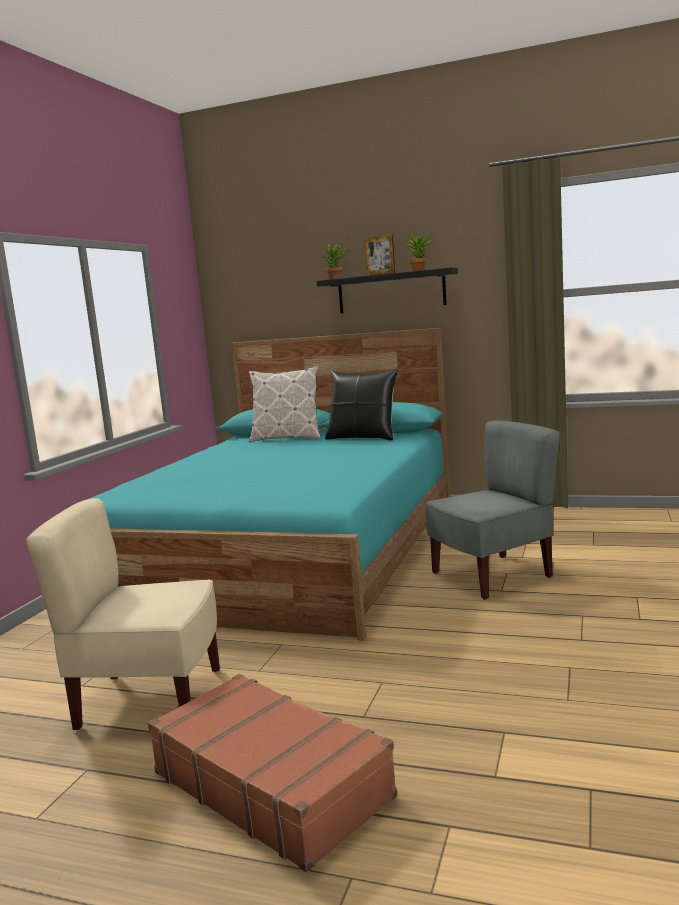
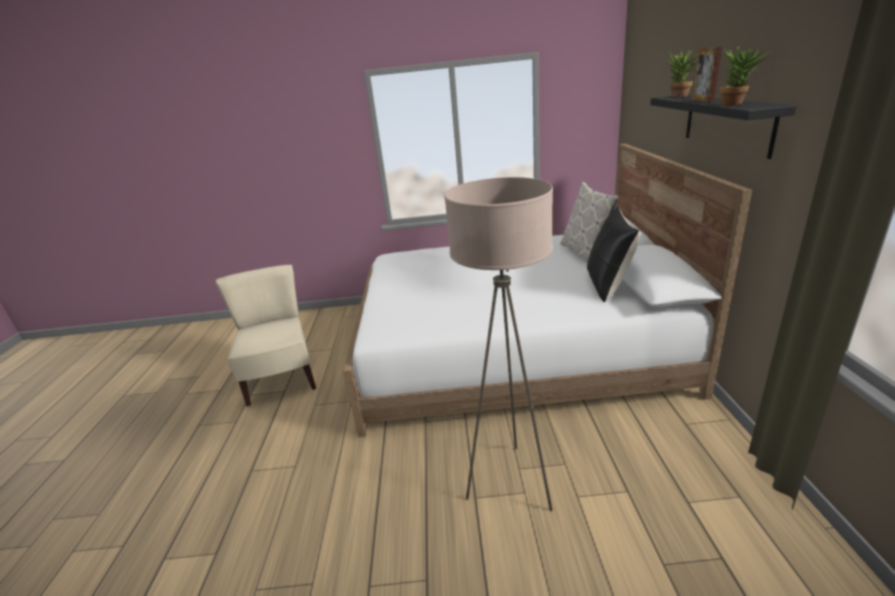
camera: 70 degrees right, 15 degrees up
(272, 784) = (189, 456): brown suitcase -> none
(293, 553) = (513, 348): turquoise bed -> white bed
(493, 576) = (511, 483): grey chair -> beige floor lamp

